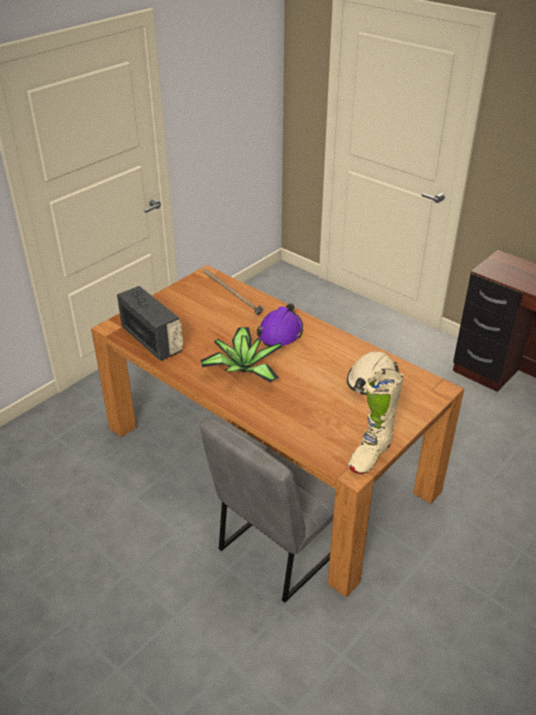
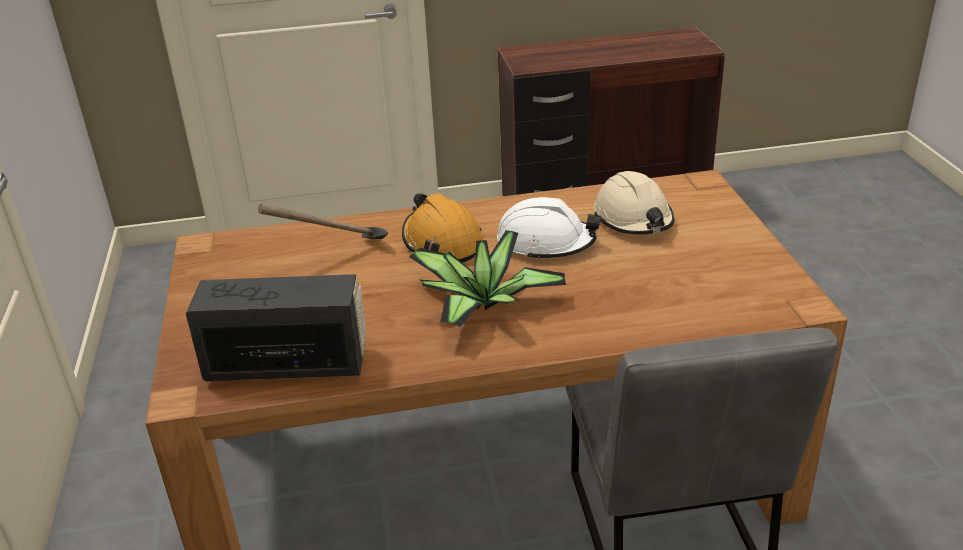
camera: 50 degrees left, 5 degrees down
(280, 333) = (442, 242): purple hard hat -> orange hard hat
(315, 363) = (546, 243): none -> white hard hat
(370, 455) = (781, 279): beige boot -> none

